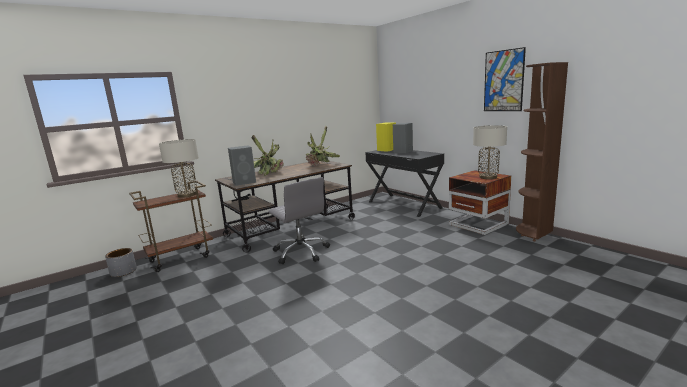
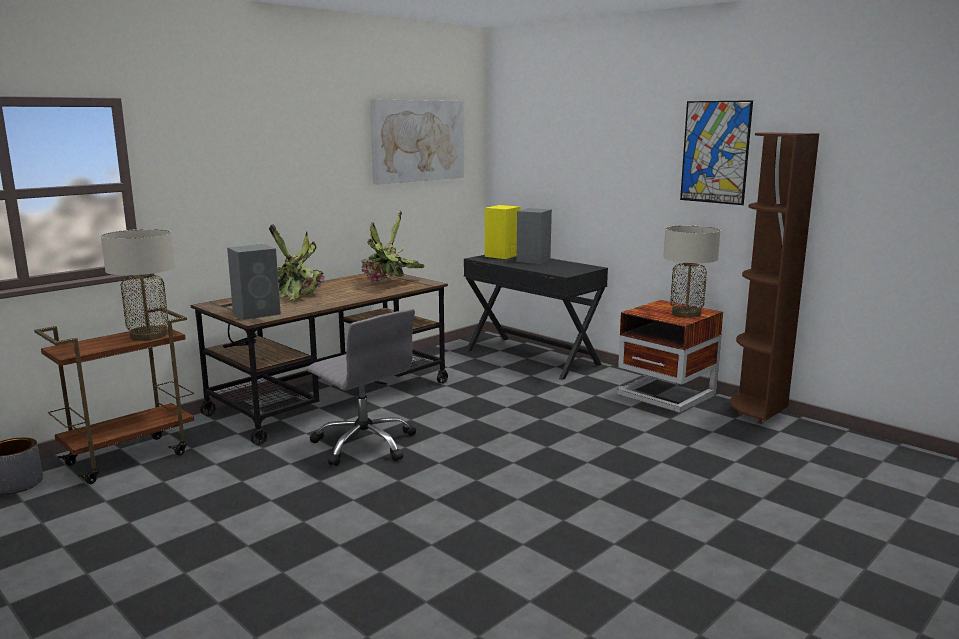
camera: 10 degrees left, 0 degrees up
(338, 89) = (418, 140): none -> picture

